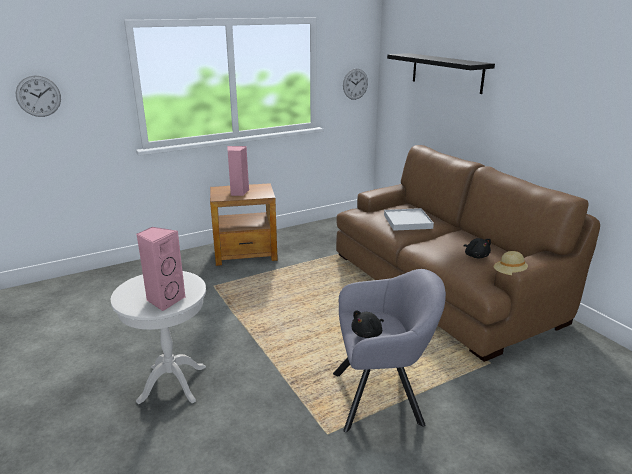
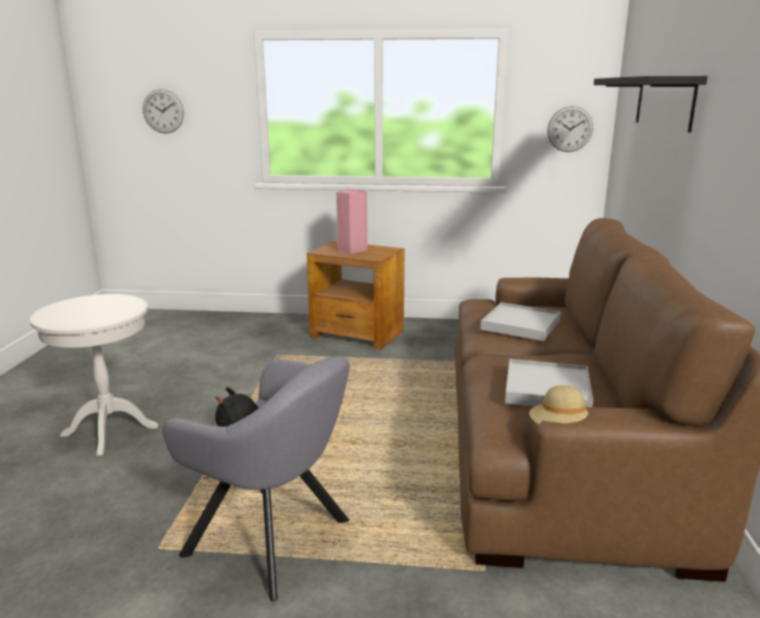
camera: 35 degrees right, 5 degrees down
(165, 300) = (78, 318): pink speaker -> none
(476, 256) = (547, 389): black plush toy -> white tray

